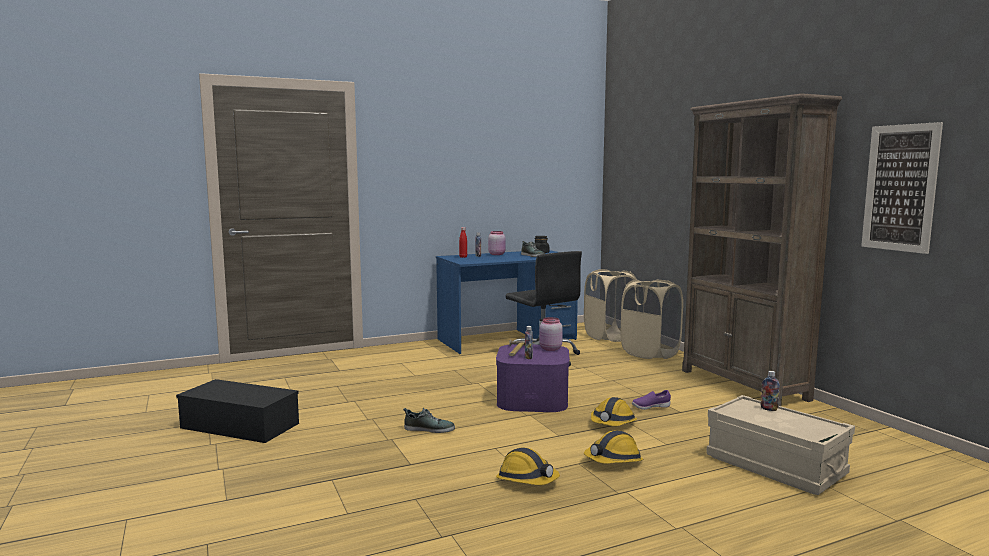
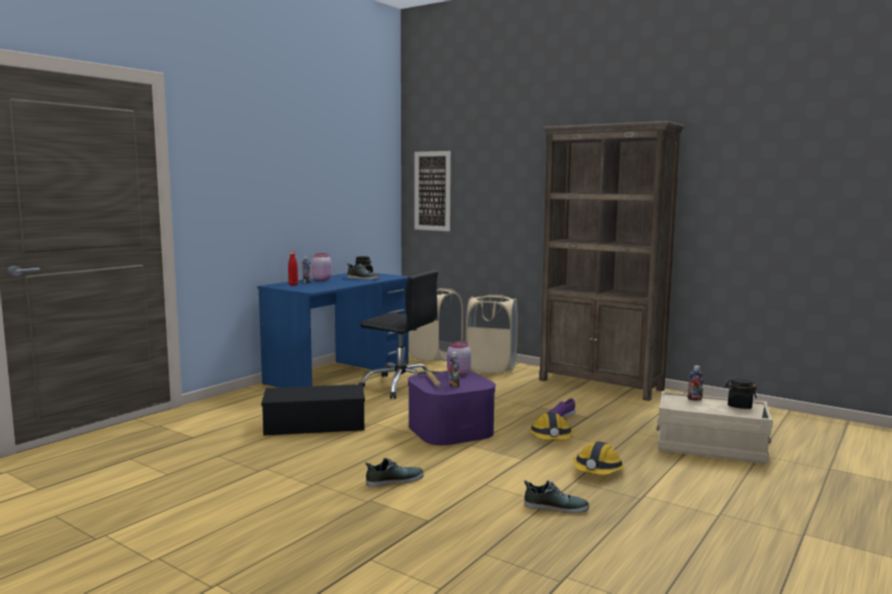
camera: 30 degrees left, 0 degrees up
(242, 425) = (162, 528): black storage box -> black storage box (316, 424)
(527, 480) = (555, 507): hard hat -> shoe
(812, 424) = (739, 406): none -> black jar
(900, 188) = (738, 203): picture -> picture (432, 191)

